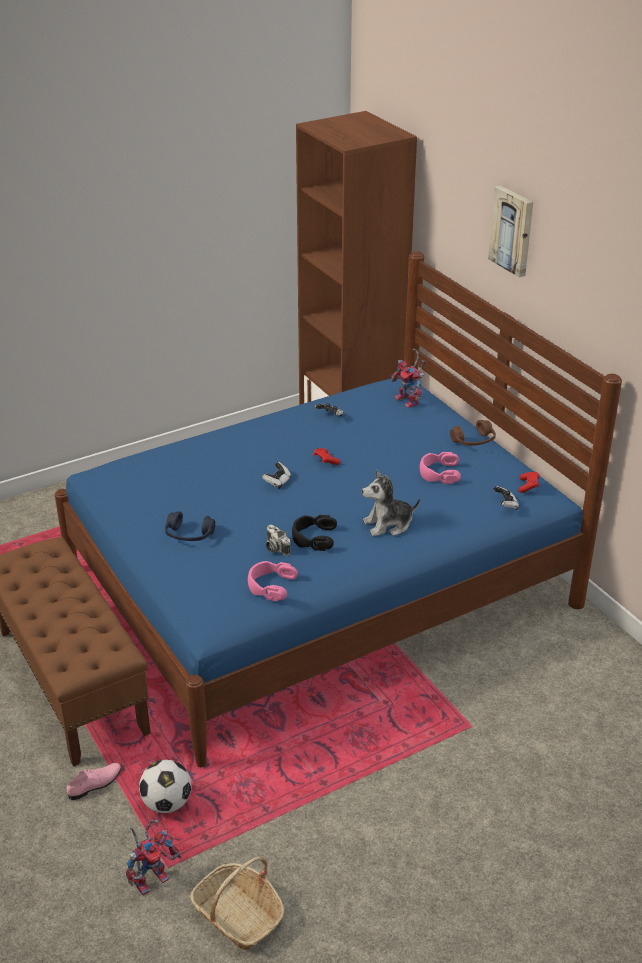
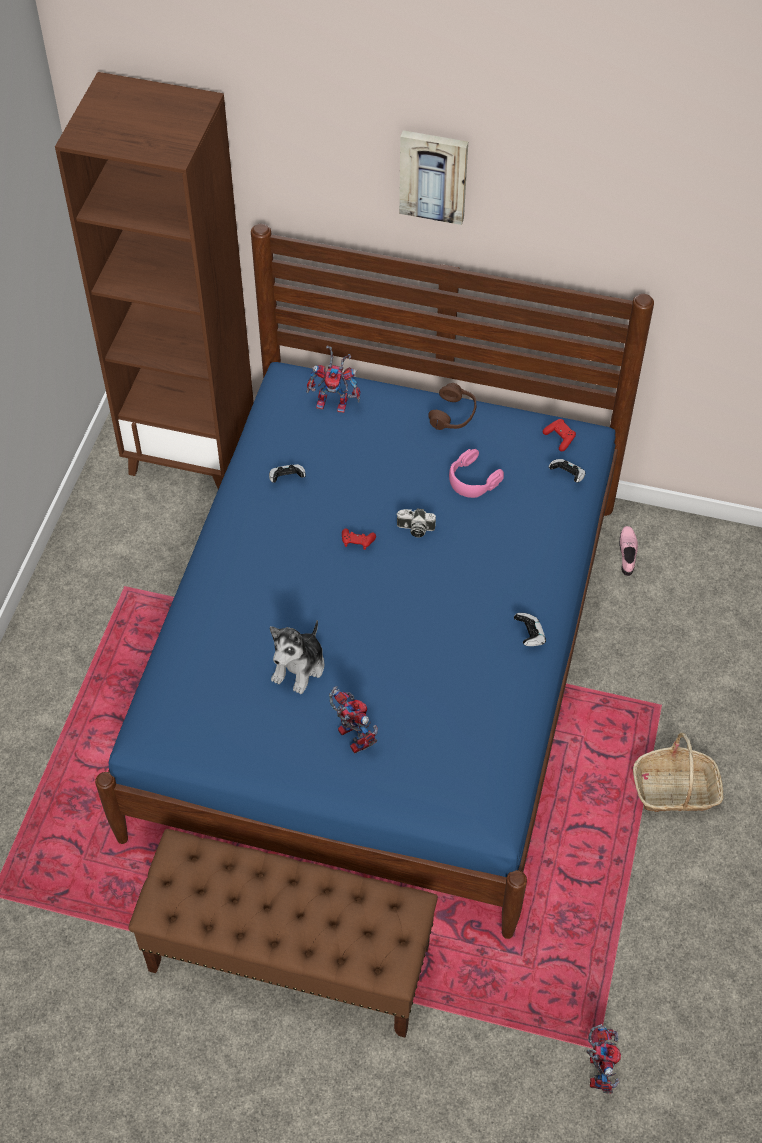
camera: 45 degrees left, 20 degrees up
(95, 784) = (446, 1034): pink shoe -> pink shoe (628, 552)
(167, 803) = (525, 995): football -> none
(189, 535) = (350, 736): blue headphones -> toy robot
(238, 915) = (695, 1034): basket -> basket (675, 790)
(270, 585) = (494, 731): pink headphones -> none
(275, 548) = (445, 685): camera -> camera (415, 529)
(277, 482) = (346, 604): game controller -> game controller (529, 635)
(313, 537) = (462, 646): black headphones -> none
(388, 524) = (503, 578): plush toy -> plush toy (299, 667)

